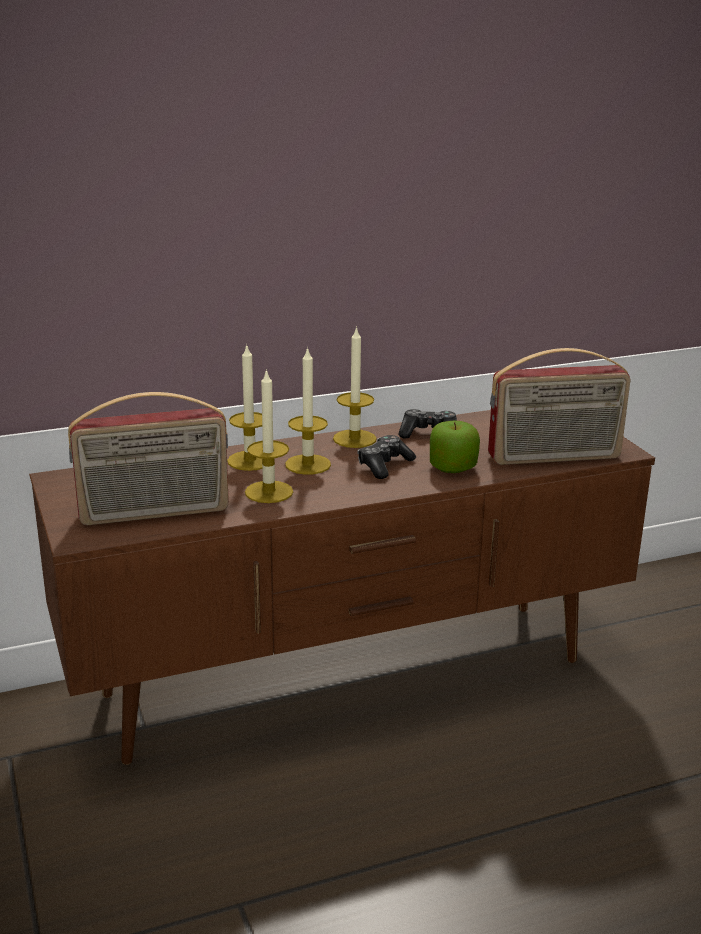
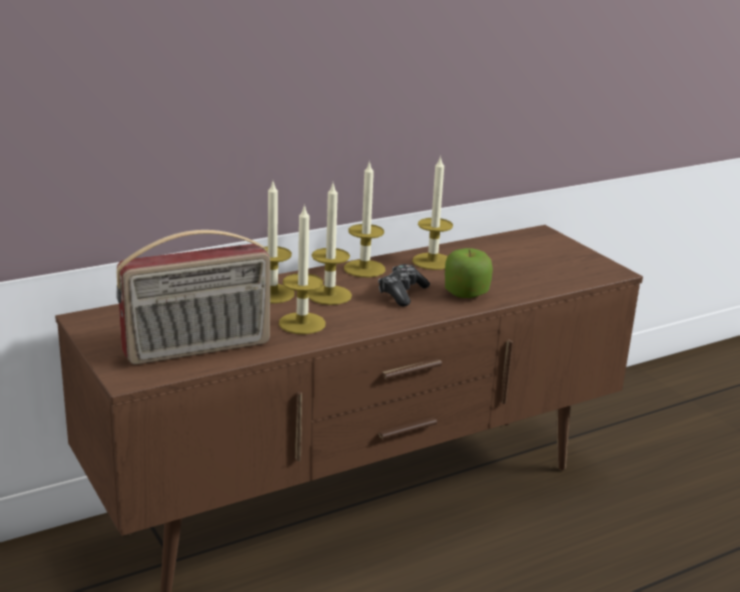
camera: 10 degrees left, 0 degrees up
(429, 434) = (432, 261): game controller -> candle
(554, 458) = (555, 280): radio -> none

